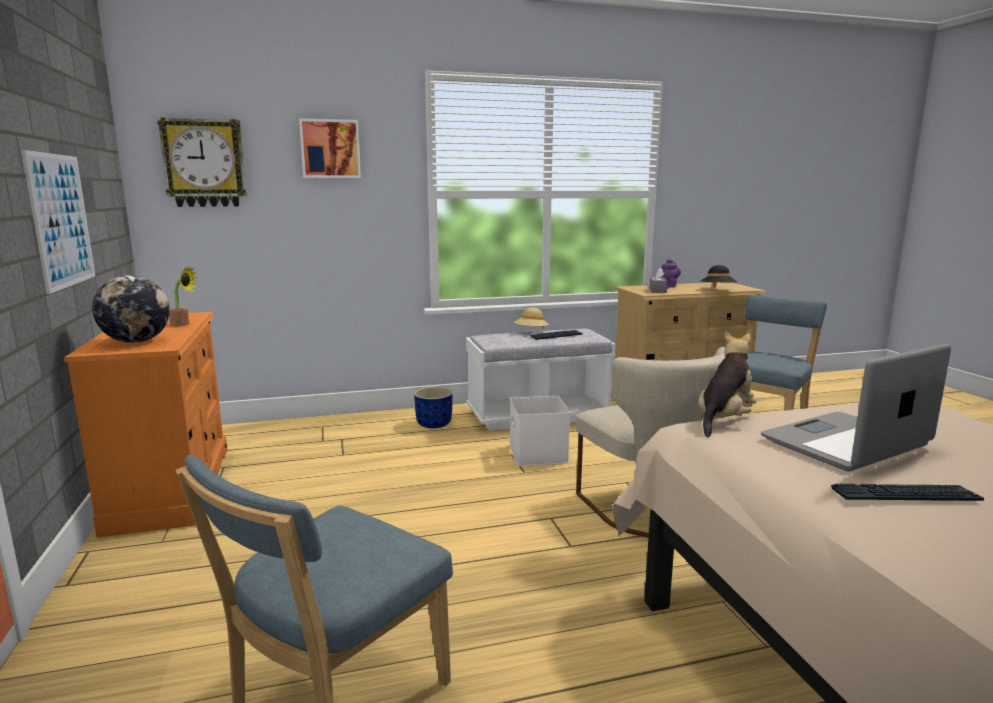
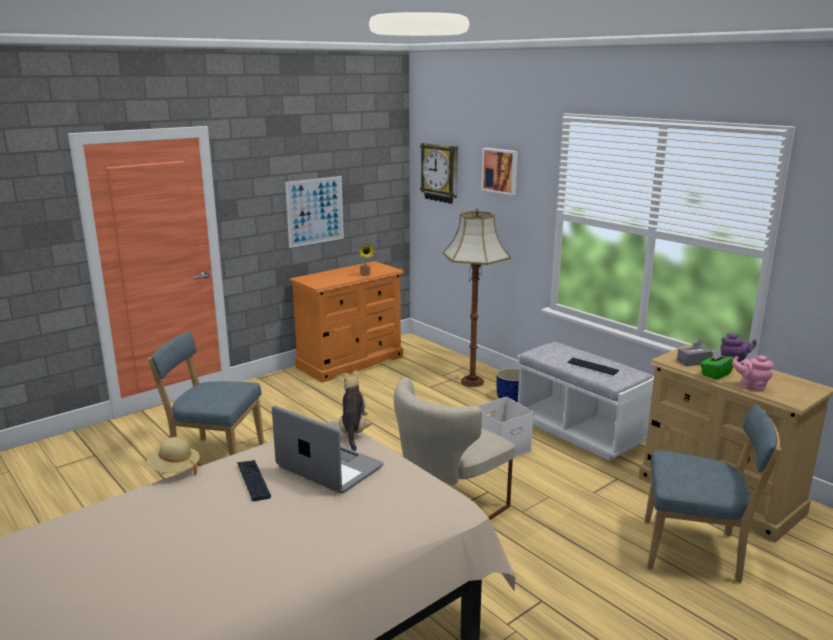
camera: 65 degrees right, 5 degrees up
(136, 342) = (323, 279): globe -> none
(367, 430) = (473, 382): none -> floor lamp
(531, 332) = (594, 357): beige hat -> beige hat (174, 470)
(688, 291) = (716, 374): none -> green tissue box
(718, 290) = (751, 387): black hat -> pink teapot
(724, 419) = (353, 431): plush toy -> plush toy turned 105 degrees counterclockwise

